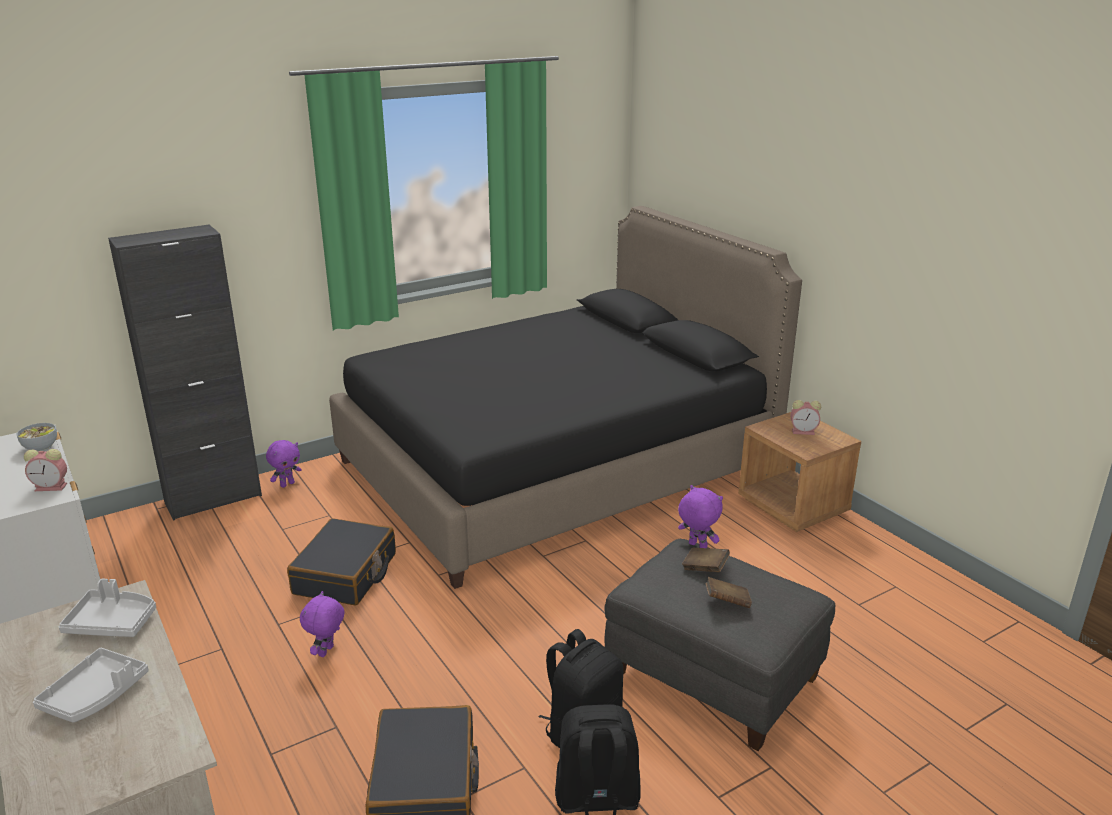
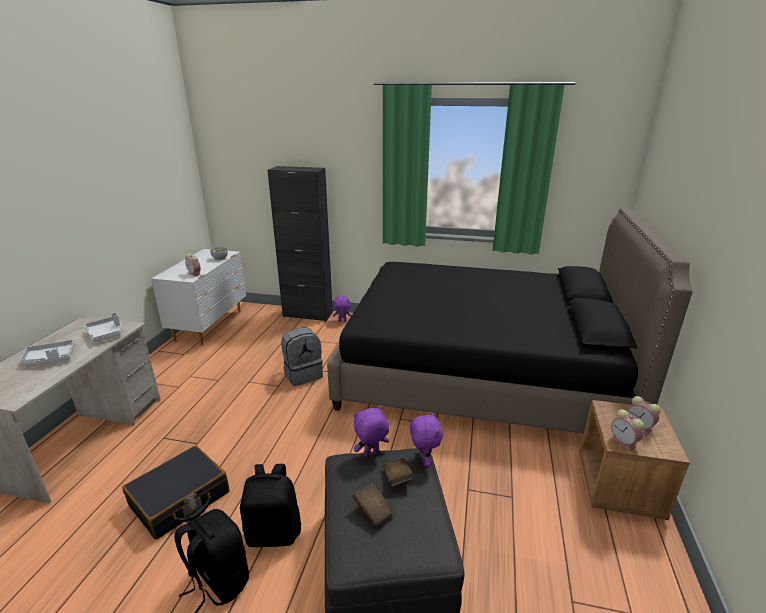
camera: 45 degrees right, 0 degrees up
(327, 652) = (244, 406): purple plush toy -> purple plush toy (371, 454)
(346, 574) = (303, 374): black suitcase -> grey backpack
(810, 448) = (624, 442): none -> alarm clock

